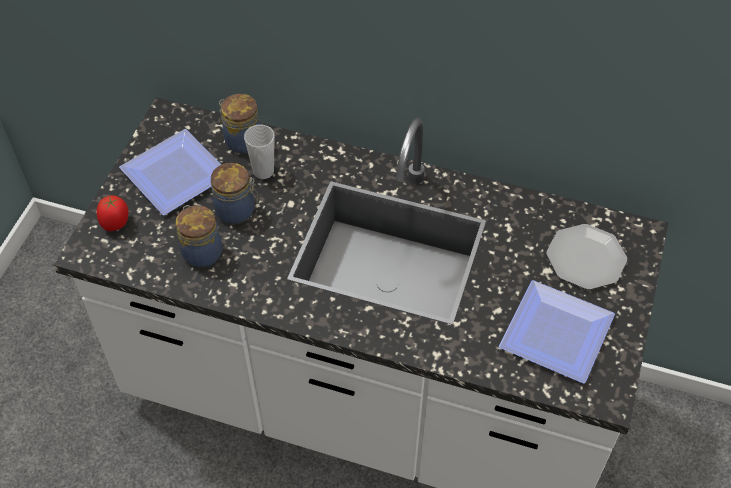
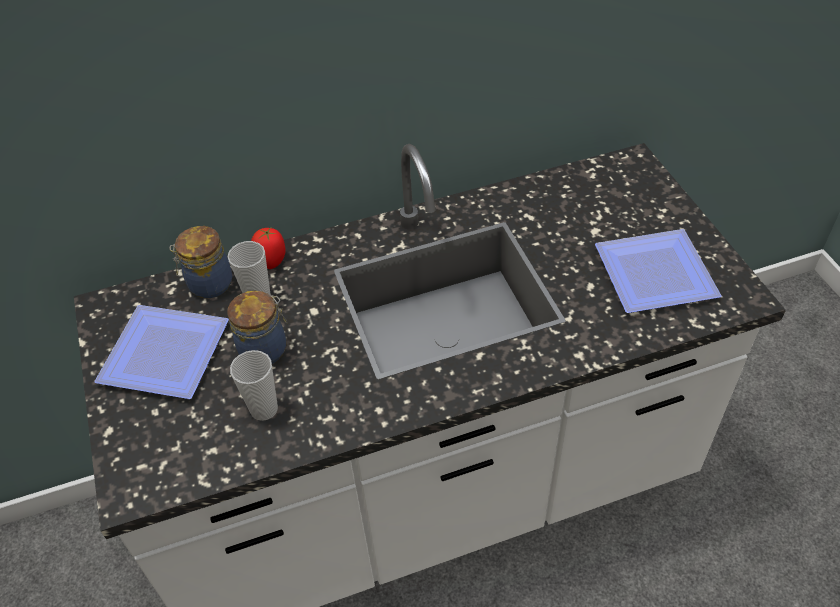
camera: 35 degrees left, 5 degrees down
(116, 223) = (140, 441): tomato -> tomato (271, 261)
(201, 251) = (264, 409): jar -> cup
(585, 259) = (614, 204): plate -> none

